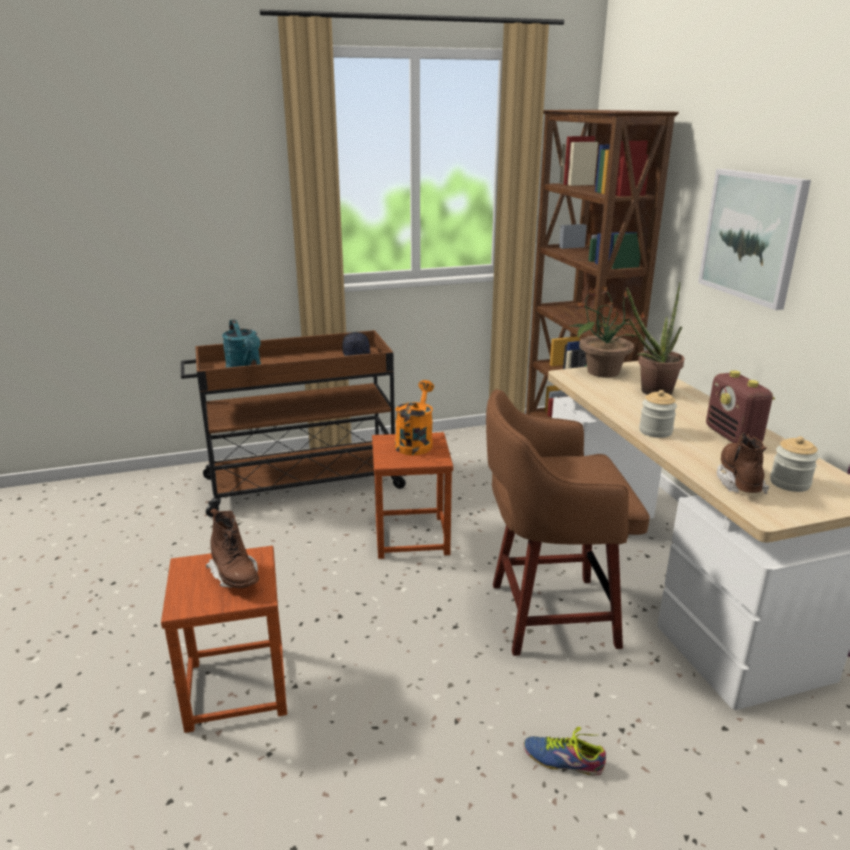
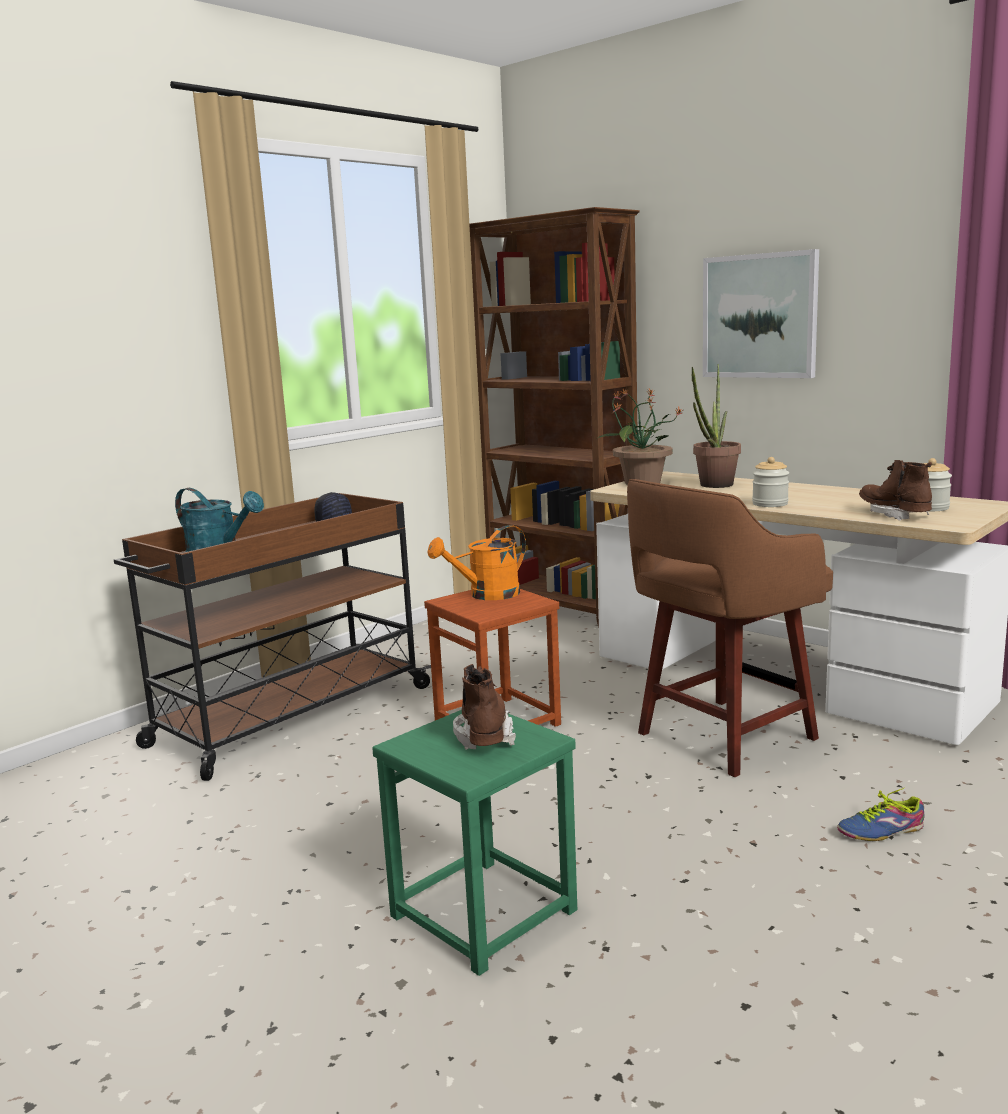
camera: 30 degrees left, 10 degrees down
(235, 576) = (484, 734): brown boot -> brown boot turned 120 degrees counterclockwise
(236, 689) = (484, 914): brown stool -> green stool
(415, 442) = (486, 595): orange watering can -> orange watering can turned 105 degrees counterclockwise
(733, 437) = (835, 495): radio -> none

